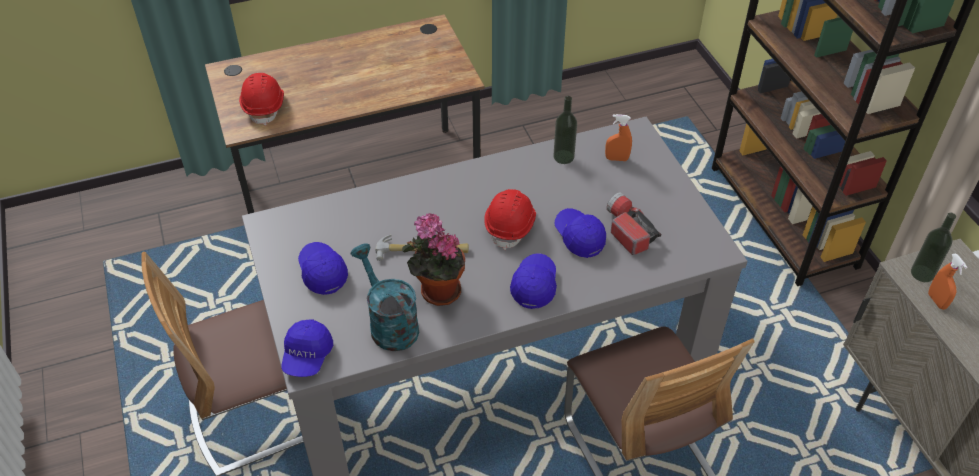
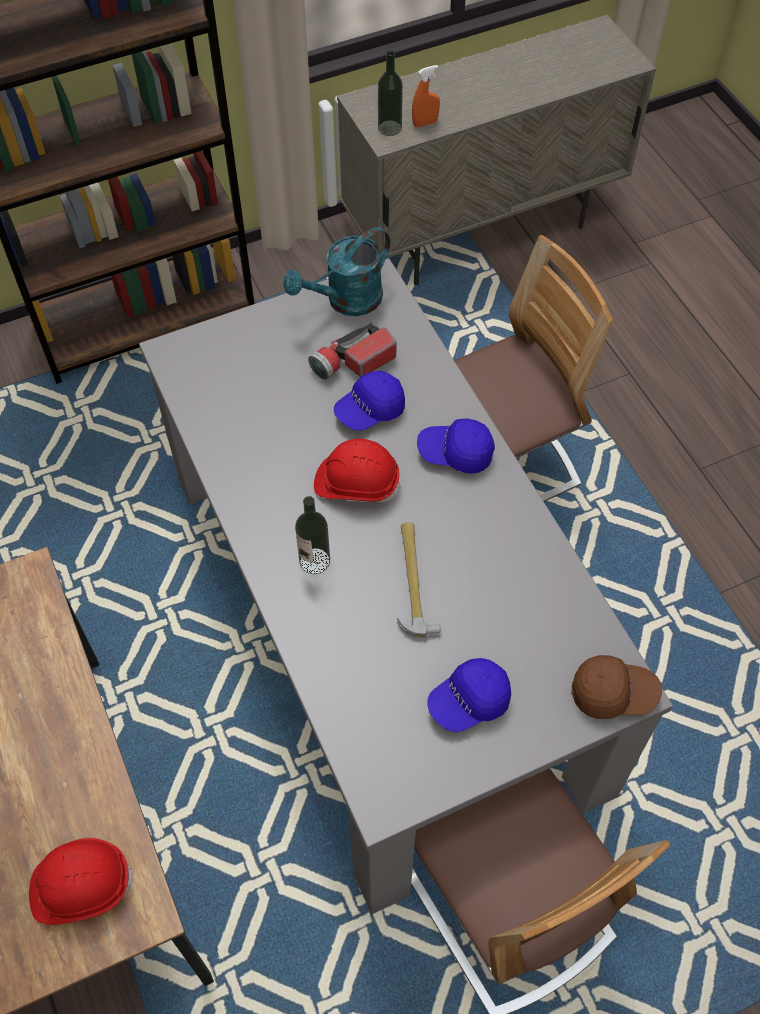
camera: 95 degrees left, 10 degrees up
(307, 356) = (613, 693): blue cap -> brown cap
(389, 323) = (542, 604): turquoise watering can -> turquoise watering can (346, 301)
(437, 291) = (480, 556): potted plant -> none
(563, 157) = (222, 431): bottle -> bottle (314, 561)
(616, 159) = (225, 373): orange spray bottle -> none

